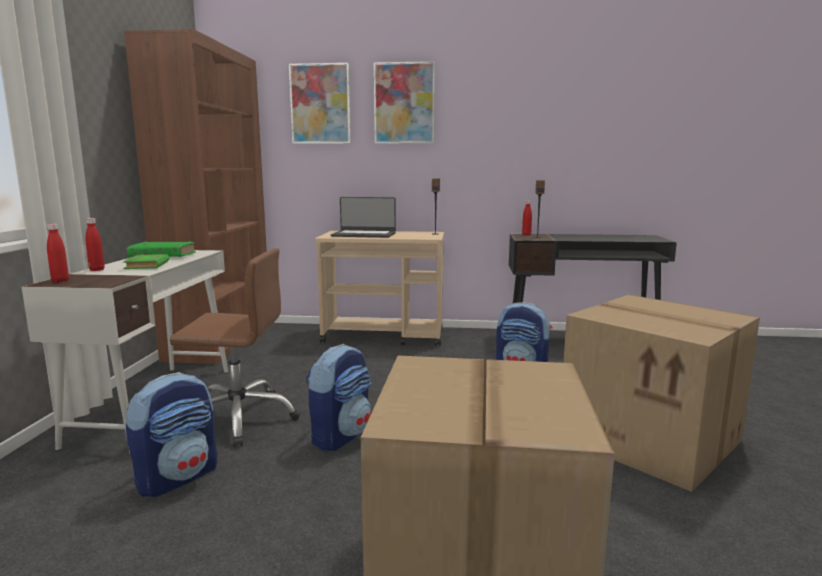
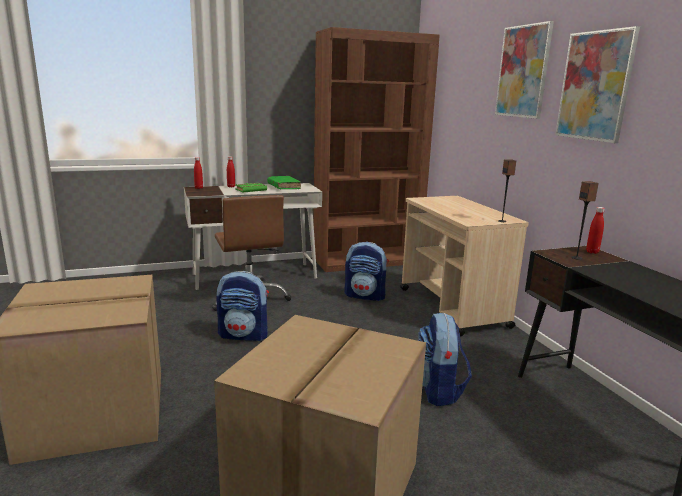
camera: 65 degrees right, 5 degrees up
(178, 477) = (175, 306): backpack -> backpack (365, 296)
(320, 104) = (470, 73): picture -> picture (595, 86)
(364, 234) = (448, 205): laptop -> none

